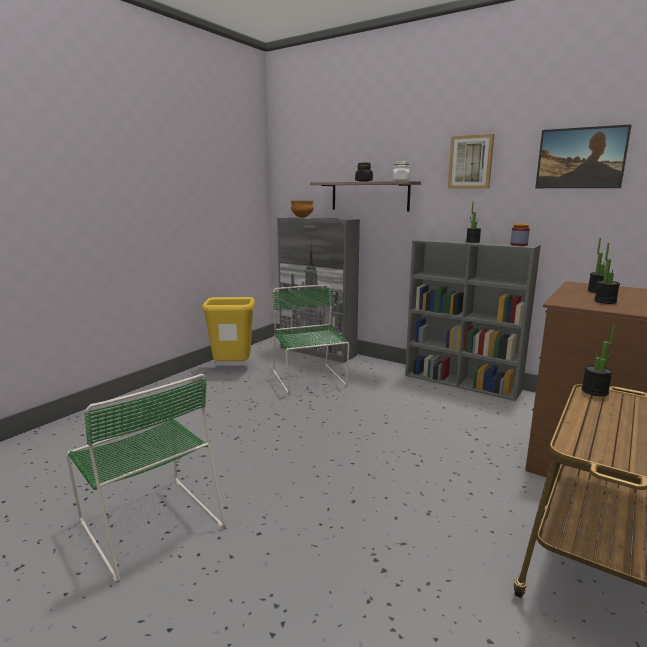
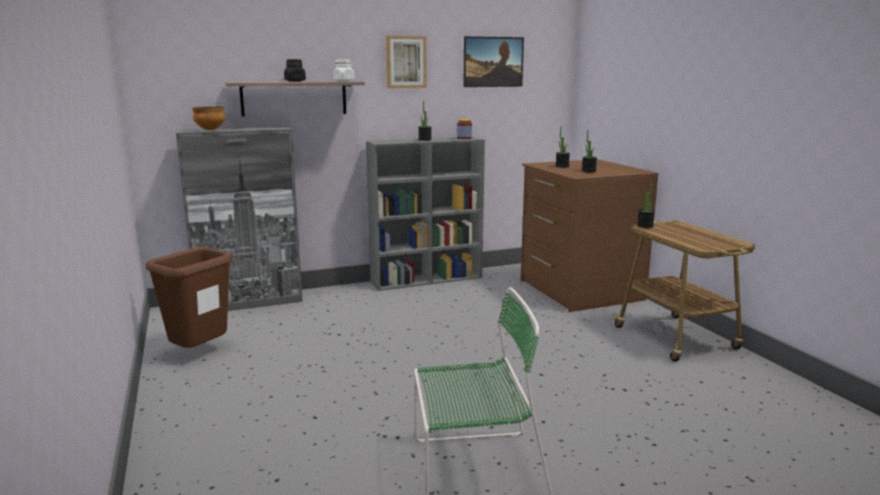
camera: 55 degrees left, 0 degrees up
(233, 369) = (200, 353): yellow trash can -> brown trash can
(309, 379) = (310, 326): green chair -> none

